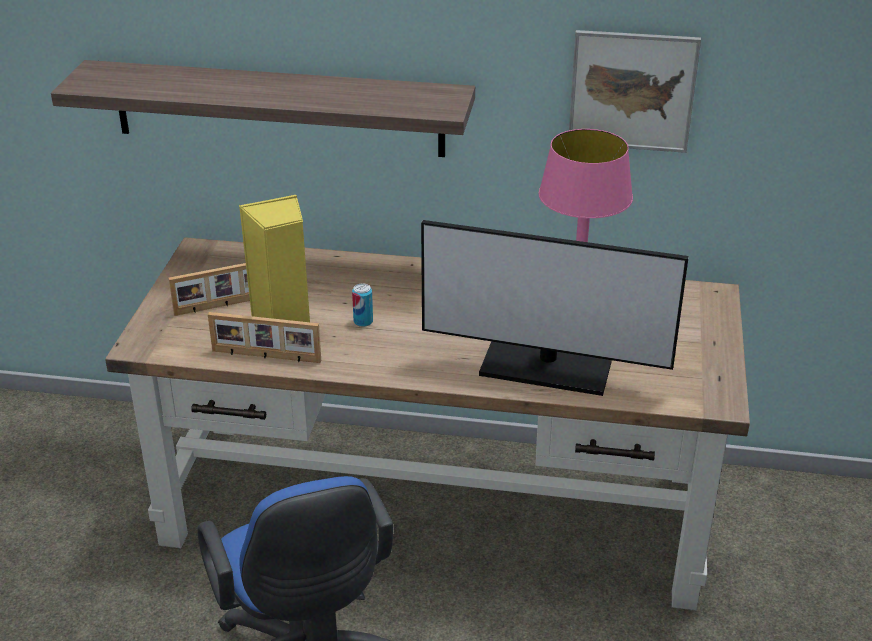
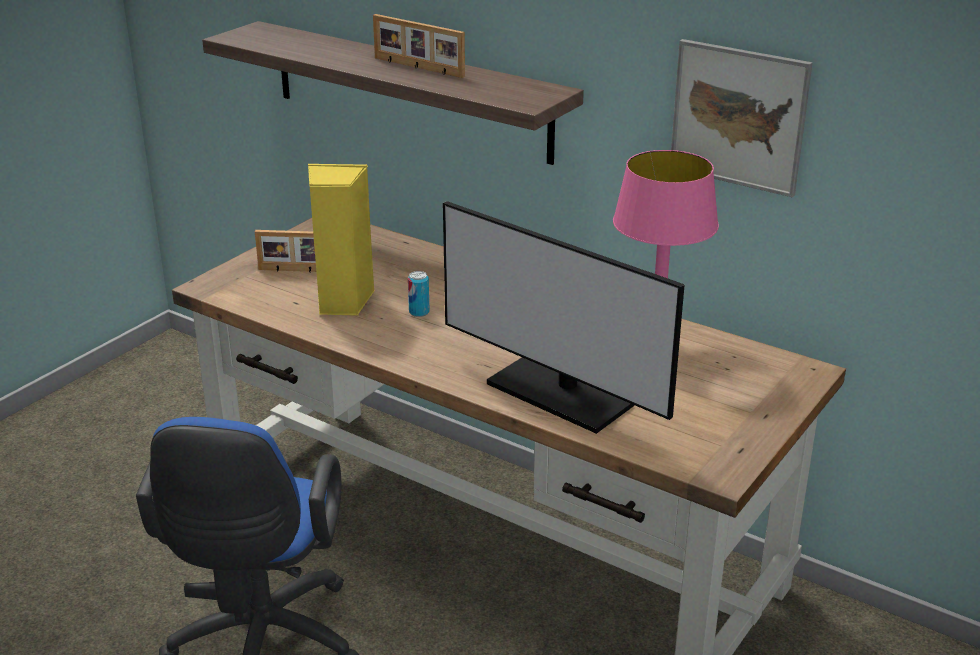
camera: 25 degrees right, 5 degrees down
(266, 357) = (305, 320): picture frame -> picture frame (417, 67)

